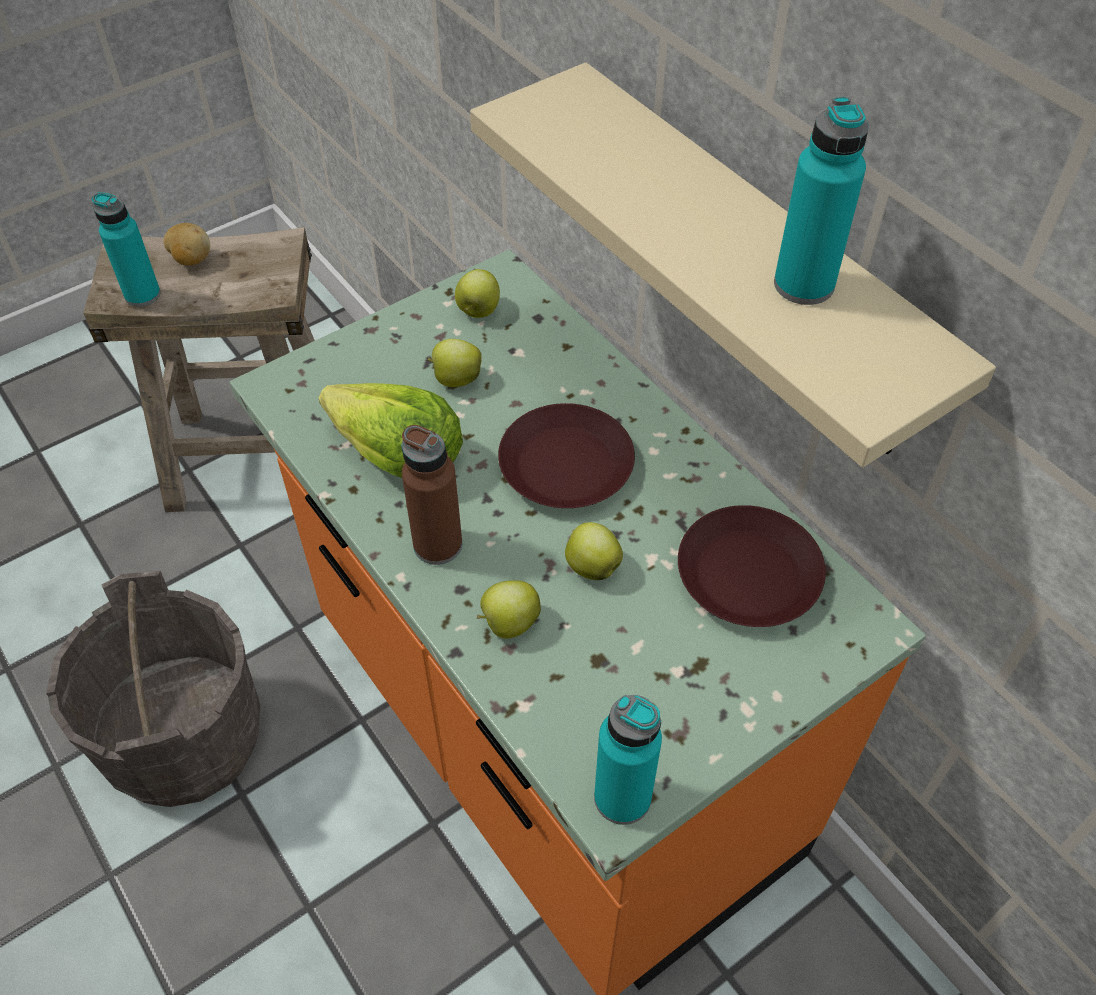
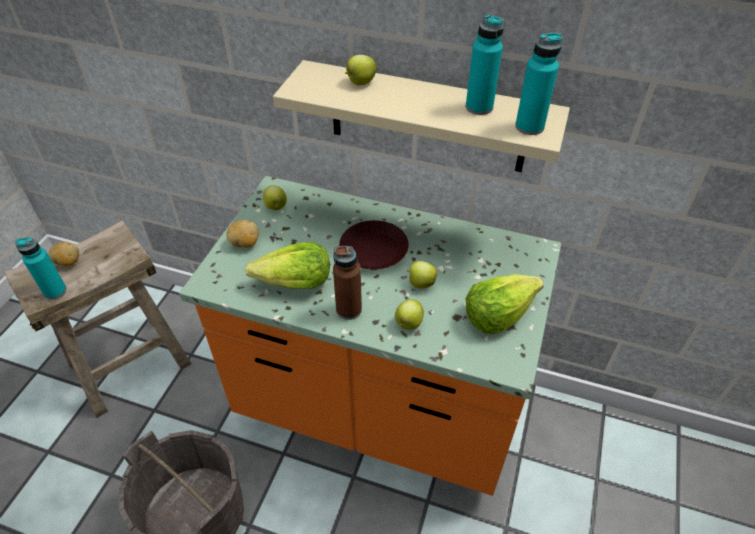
camera: 35 degrees left, 5 degrees down
(380, 350) = (244, 244): none -> potato
(456, 379) = (292, 239): apple -> apple (360, 83)
(622, 797) = (513, 361): turquoise bottle -> turquoise bottle (529, 127)
(676, 697) = (498, 313): none -> lettuce
(747, 576) = (482, 255): brown plate -> none

